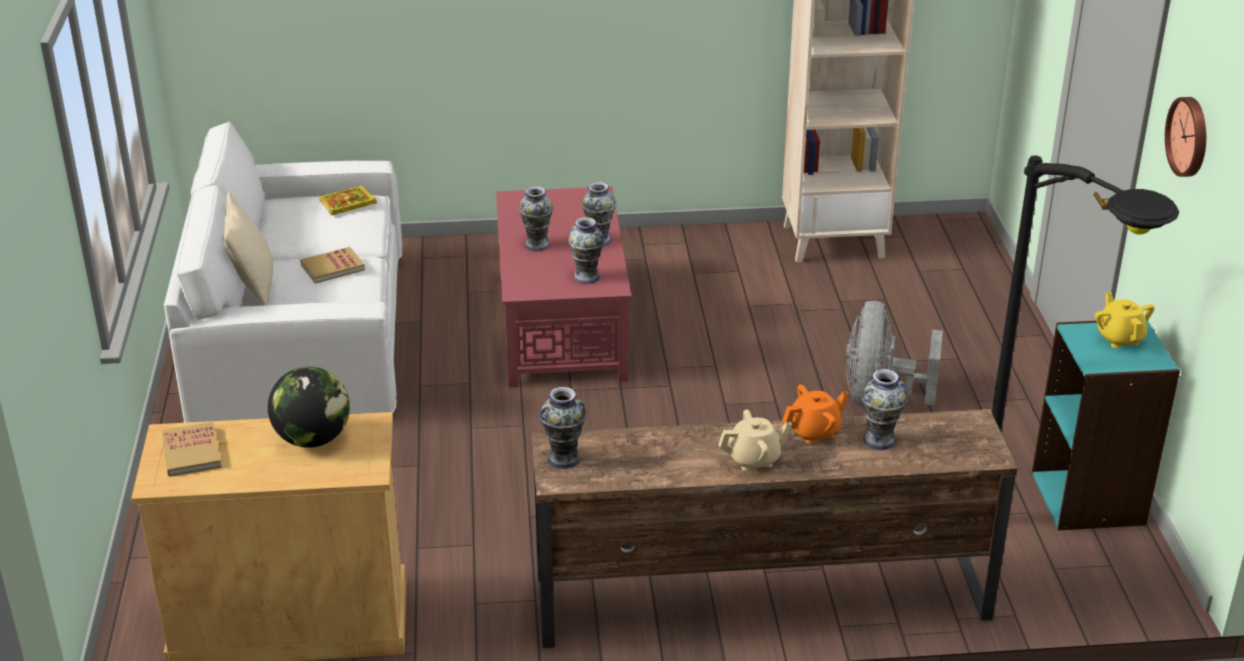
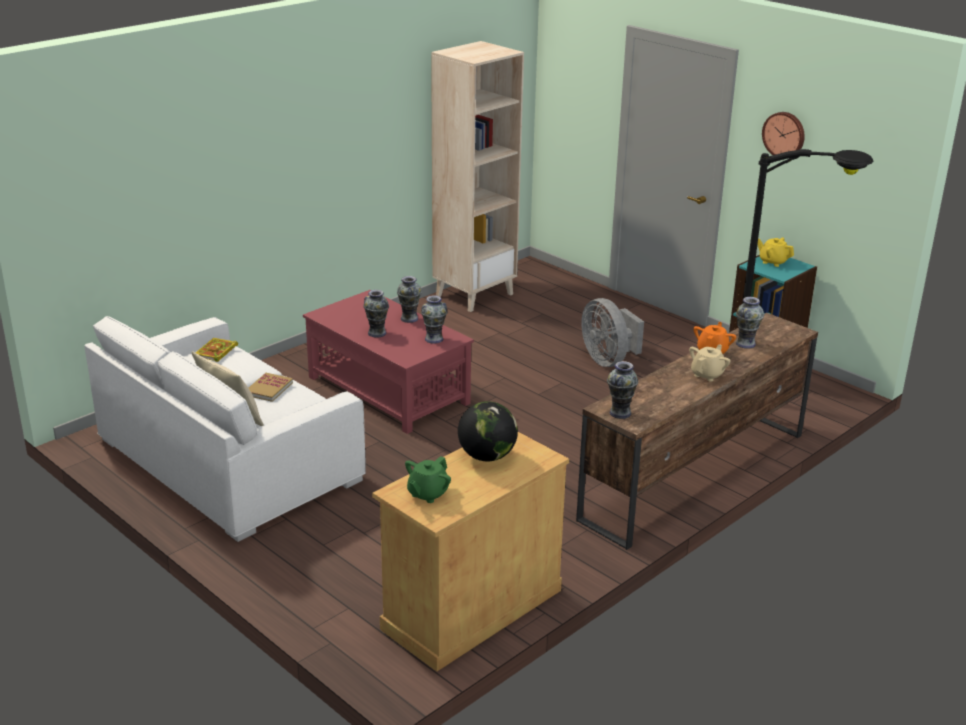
camera: 40 degrees left, 5 degrees down
(191, 452) = (427, 494): book -> green teapot

